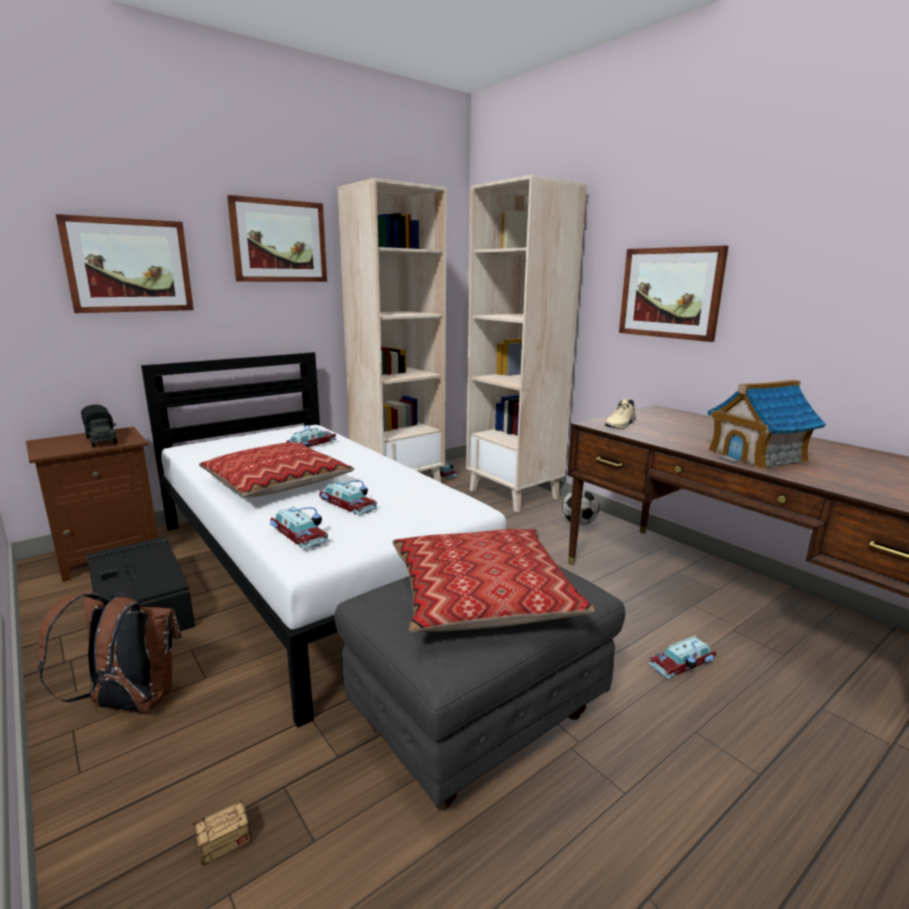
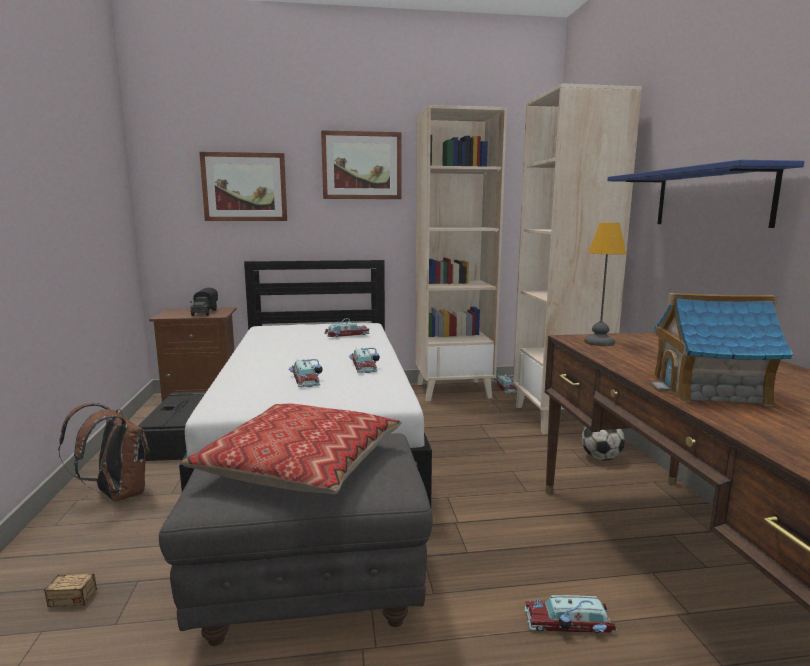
camera: 30 degrees right, 5 degrees down
(277, 483) = (282, 357): pillow -> none
(300, 533) = (240, 391): toy car -> toy car (364, 366)
(621, 425) = (600, 342): beige shoe -> table lamp
(670, 293) = (711, 198): picture -> blue shelf

